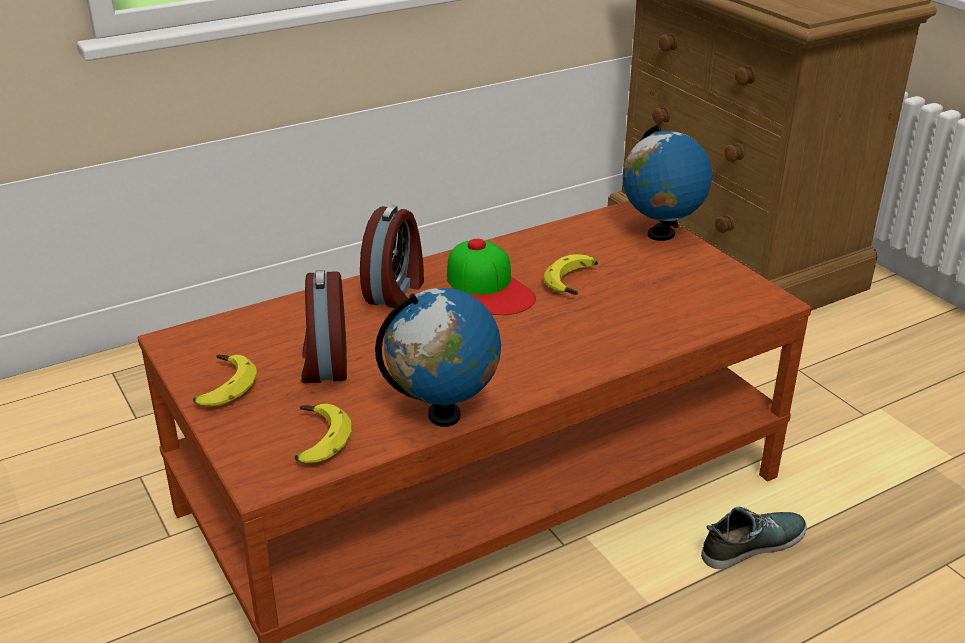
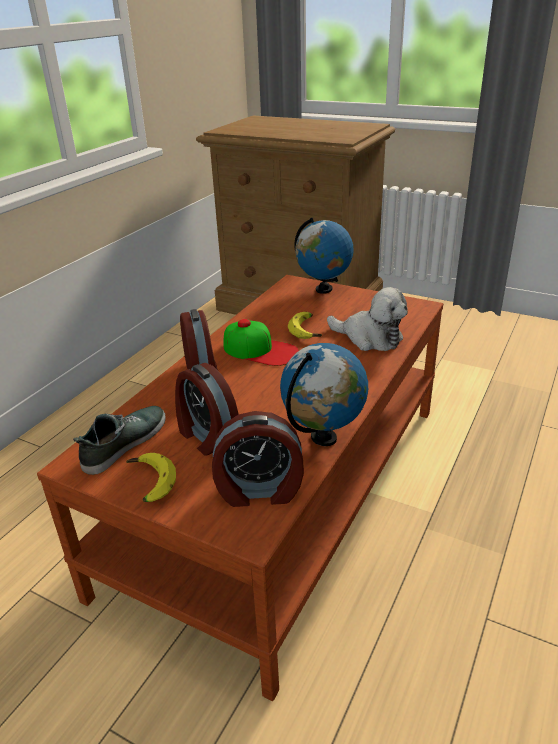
camera: 30 degrees left, 0 degrees up
(315, 441) = (259, 491): banana -> alarm clock
(643, 319) = (369, 338): none -> plush toy
(751, 544) = (450, 455): shoe -> shoe (124, 443)

